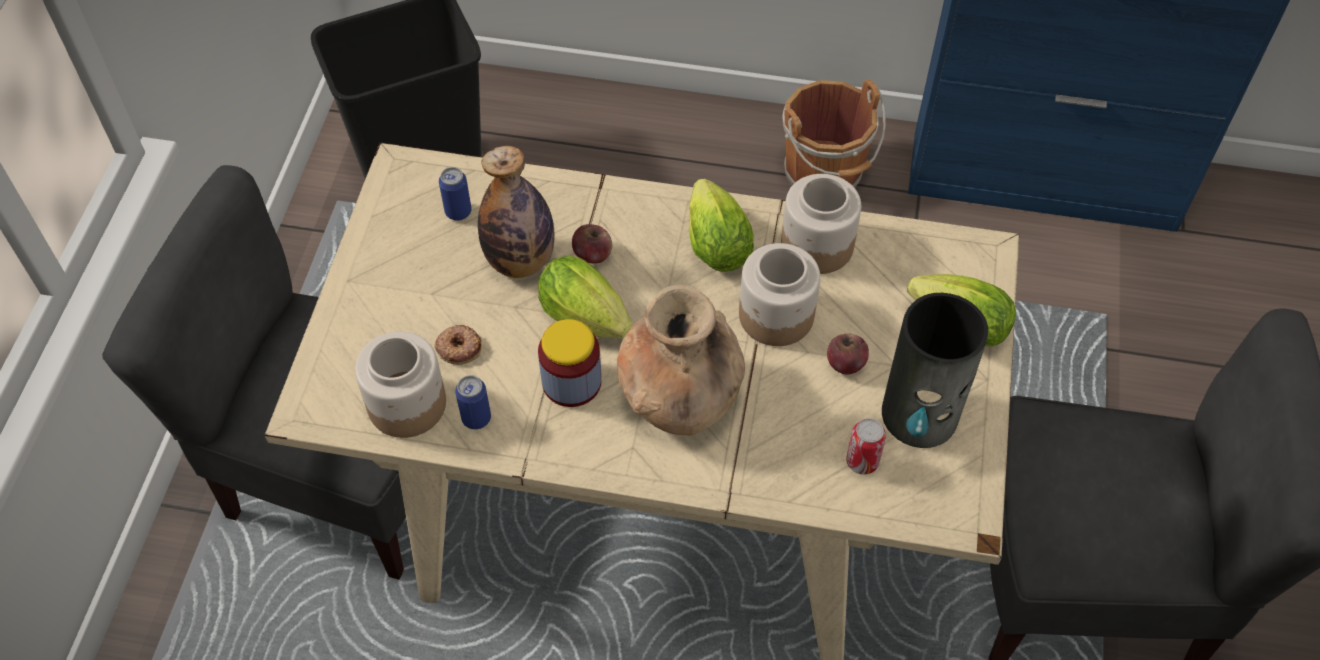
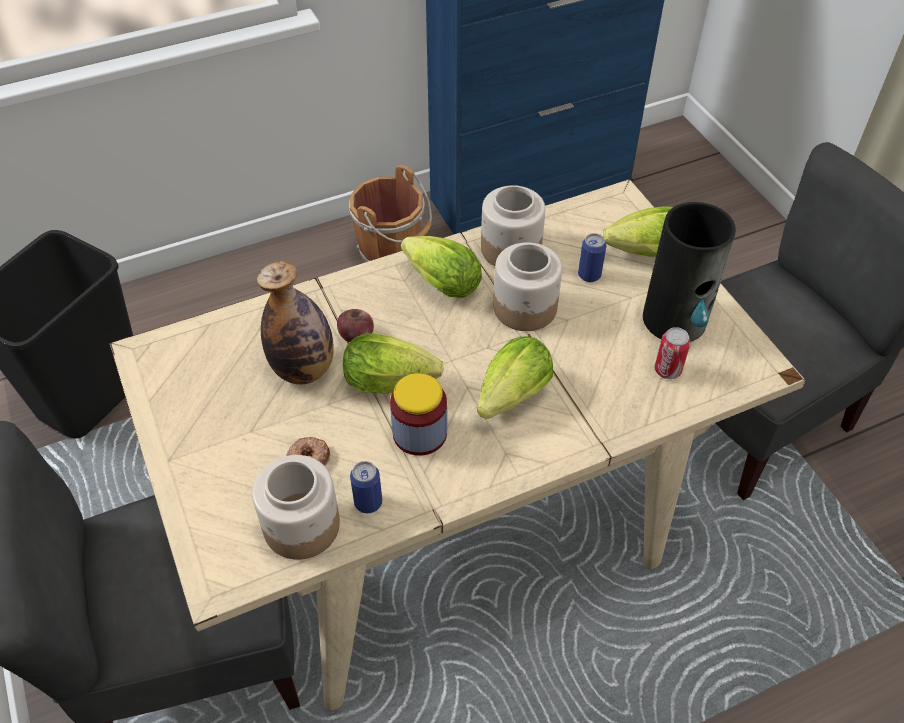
camera: 35 degrees left, 5 degrees down
(458, 212) = (222, 360): can -> can (589, 275)
(680, 399) = (509, 399): brown vase -> lettuce
(845, 363) = (598, 313): apple -> none

